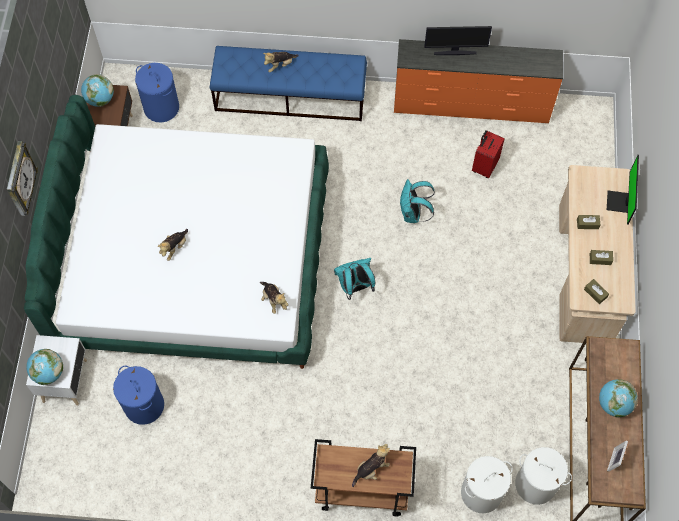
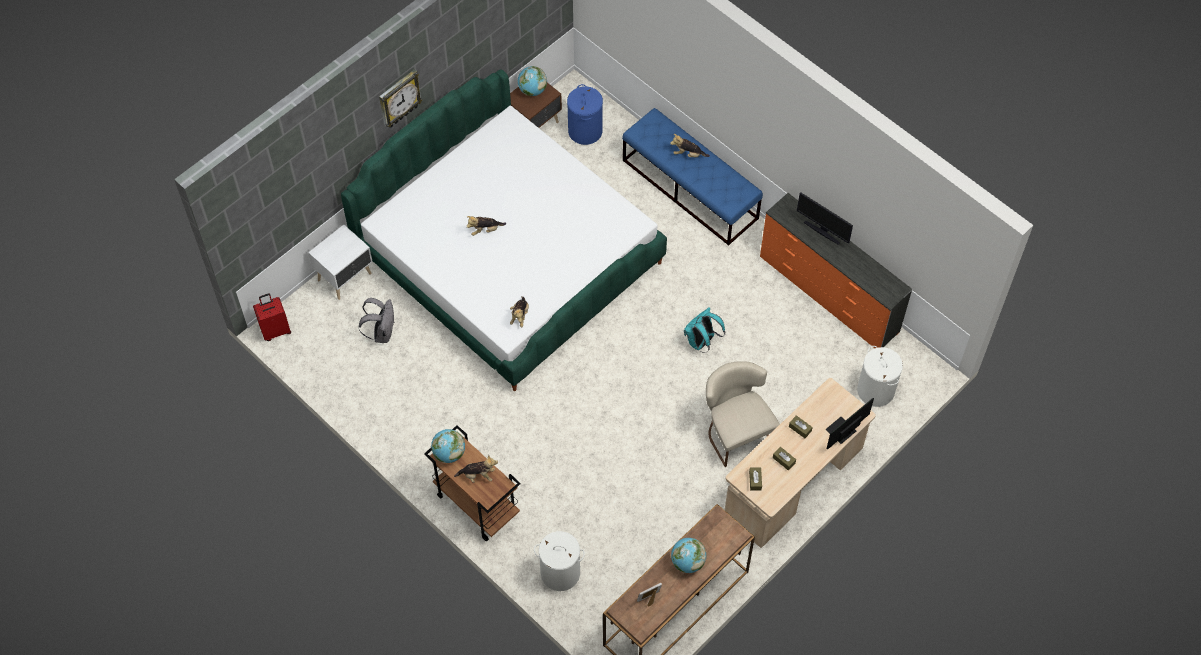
camera: 40 degrees right, 5 degrees down
(48, 372) = (329, 255): globe -> globe (449, 453)
(144, 405) = (382, 333): blue laundry basket -> grey backpack
(355, 287) = (606, 363): turquoise backpack -> none
(484, 166) = (793, 347): red suitcase -> red suitcase (276, 330)
(505, 266) = (735, 432): none -> beige chair
(536, 484) = (606, 598): white laundry basket -> white laundry basket (876, 390)

